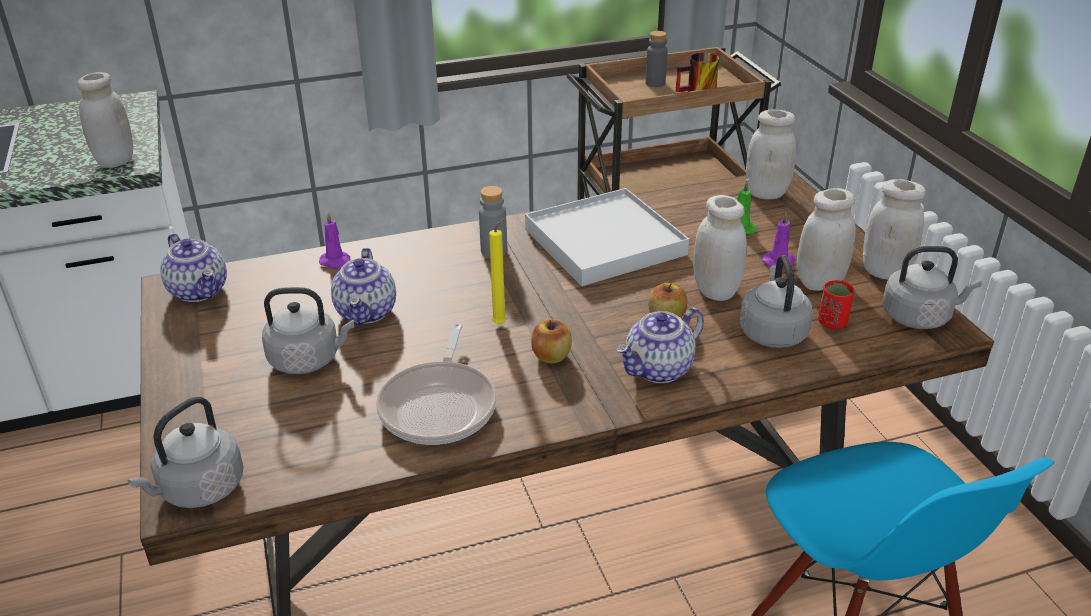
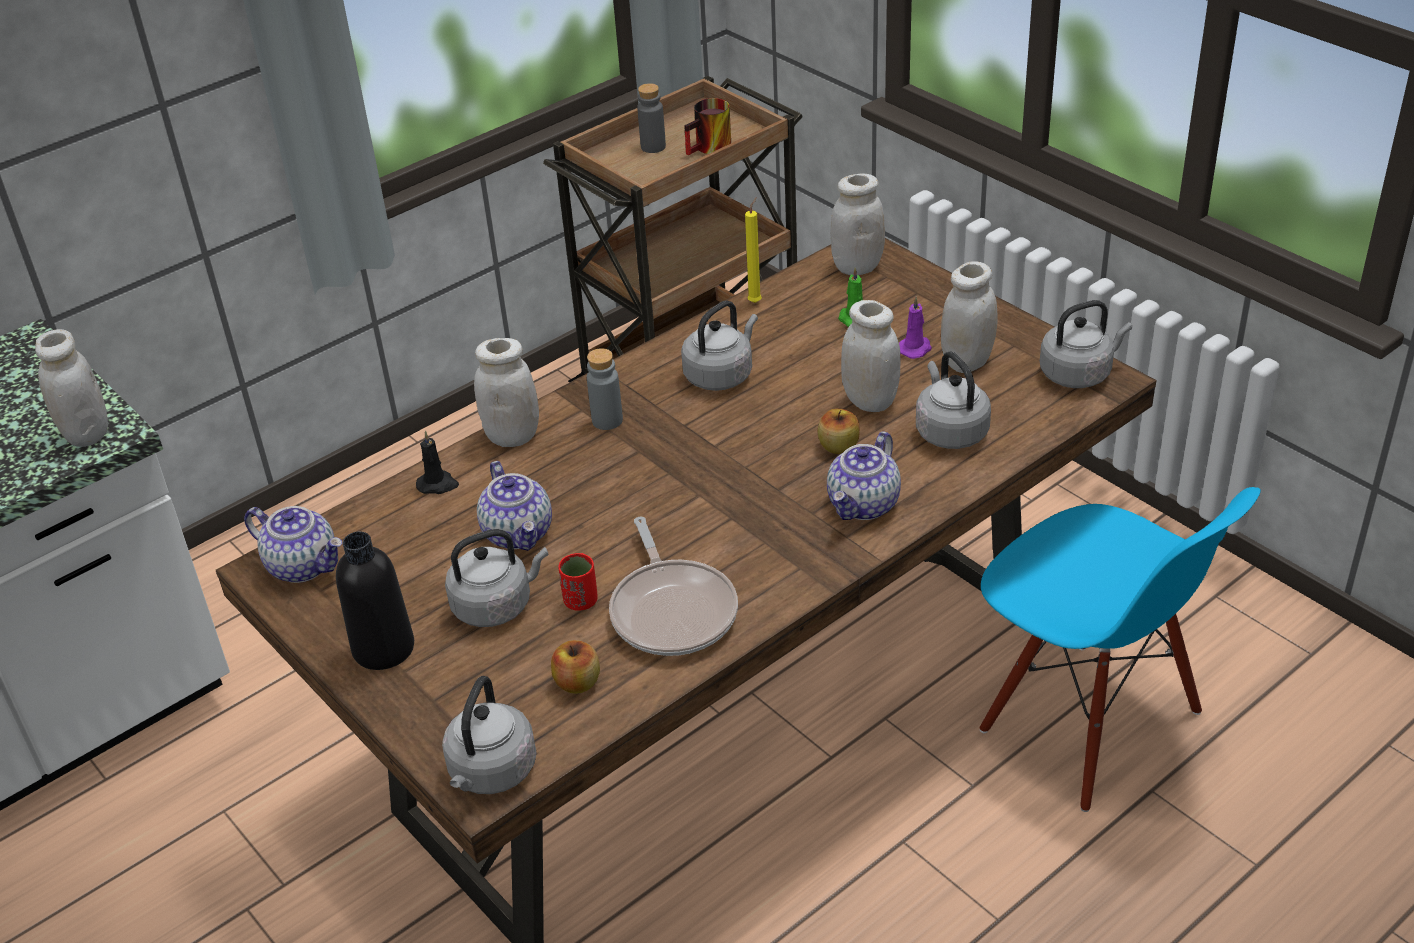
camera: 20 degrees left, 5 degrees up
(202, 366) = (383, 648): none -> black bottle
(337, 262) = (438, 485): purple candle -> black candle
(501, 323) = (673, 503): yellow candle -> yellow candle (756, 301)
(551, 356) = (749, 523): apple -> apple (577, 683)
(605, 242) = (721, 375): white tray -> grey kettle
(832, 323) = (1001, 404): red cup -> red cup (581, 601)
(885, 272) = (1023, 331): white jar -> white jar (512, 436)

